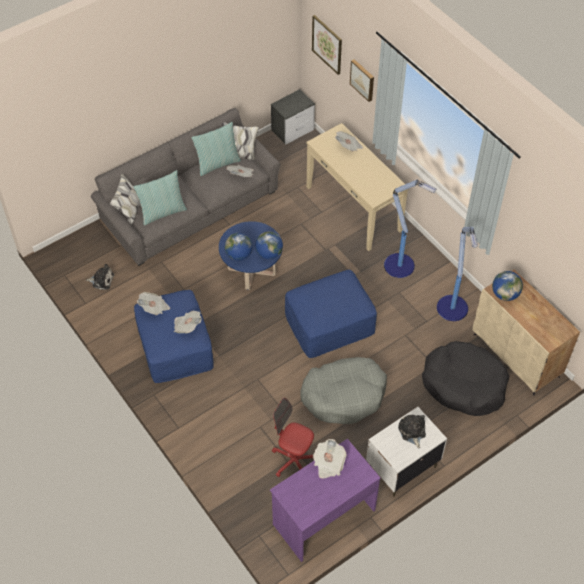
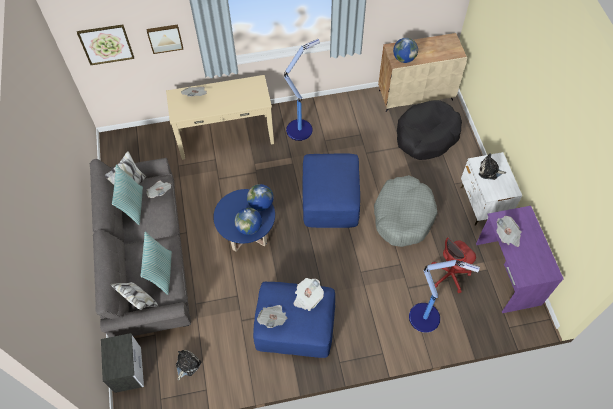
camera: 65 degrees left, 5 degrees up
(293, 130) = (113, 144): nightstand -> nightstand (128, 369)
(452, 309) = (357, 114): floor lamp -> floor lamp (426, 318)

